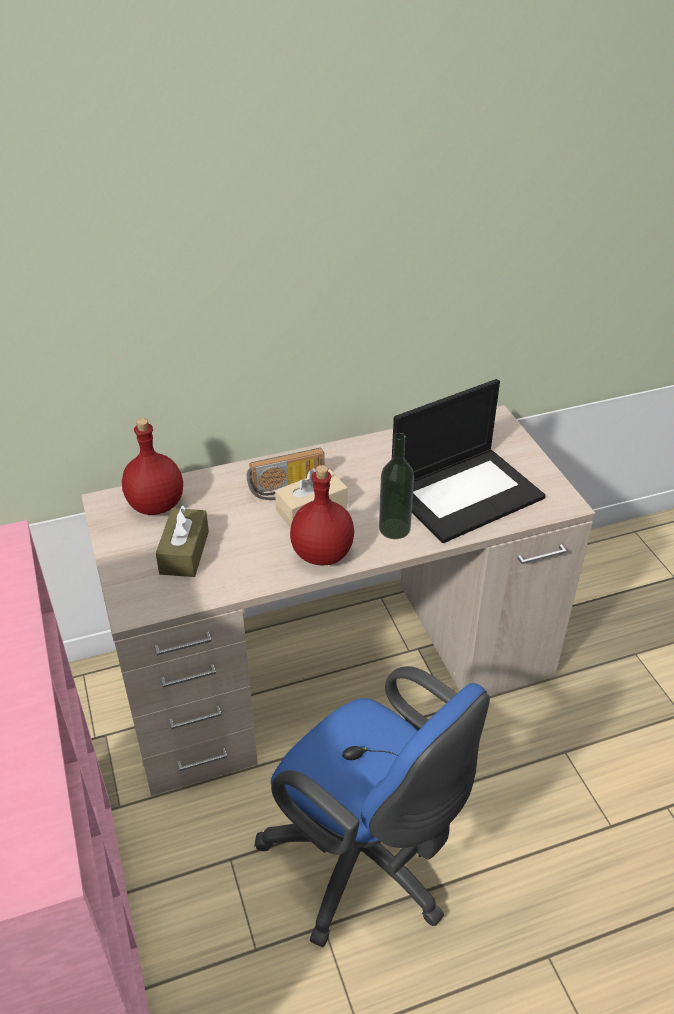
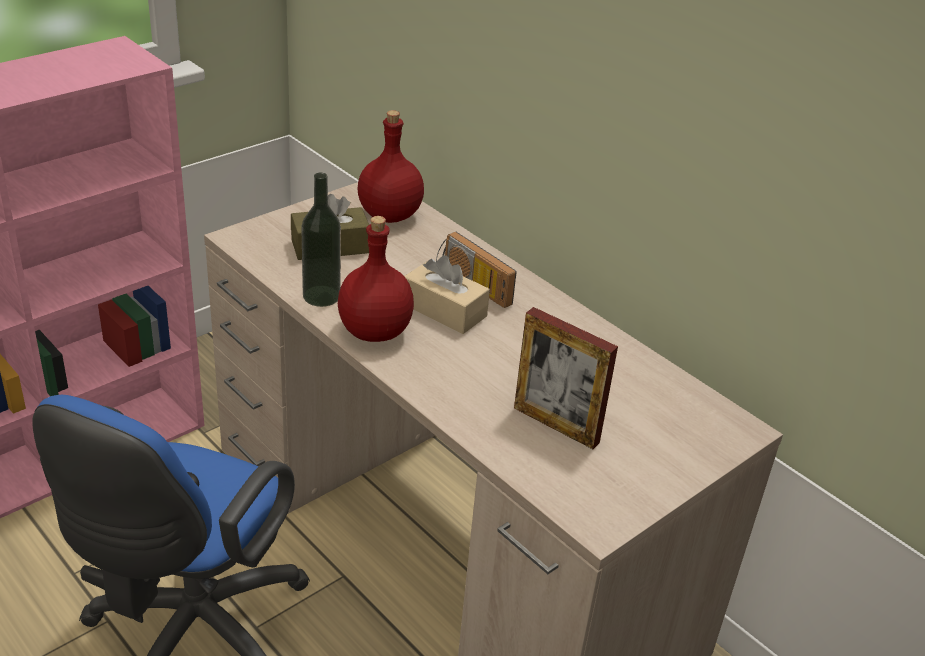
camera: 65 degrees right, 5 degrees down
(394, 528) = (449, 376): bottle -> bottle (321, 296)
(466, 493) = (556, 425): laptop -> picture frame

